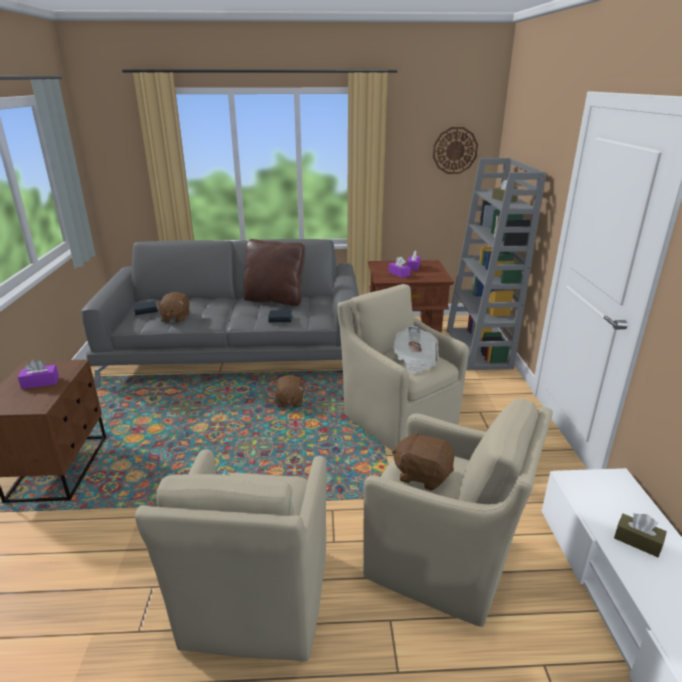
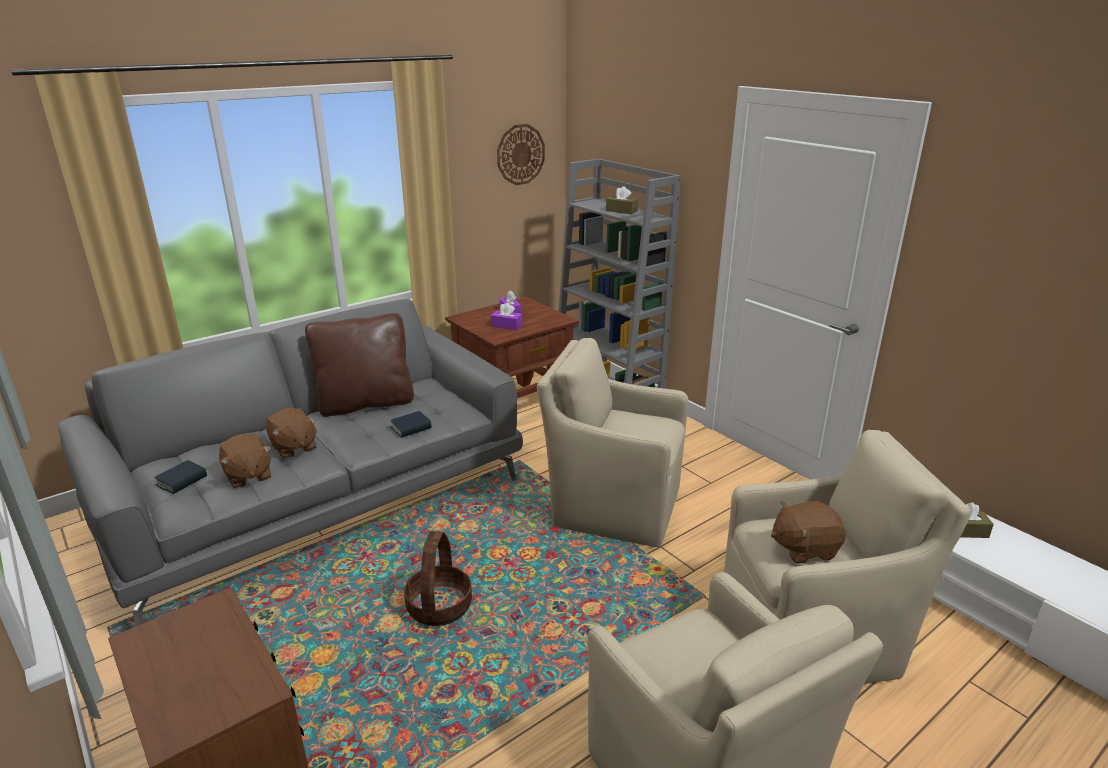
camera: 35 degrees left, 0 degrees up
(40, 382) = (203, 656): purple tissue box -> none
(232, 430) = (439, 606): none -> basket
(289, 402) = (469, 538): brown plush toy -> brown plush toy (293, 448)
(415, 361) = (642, 429): newspaper -> none

